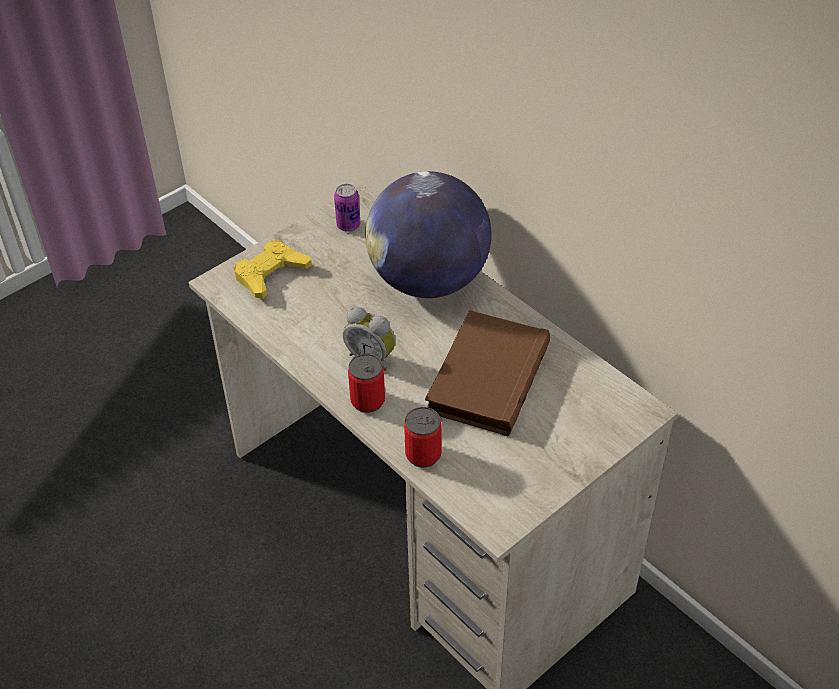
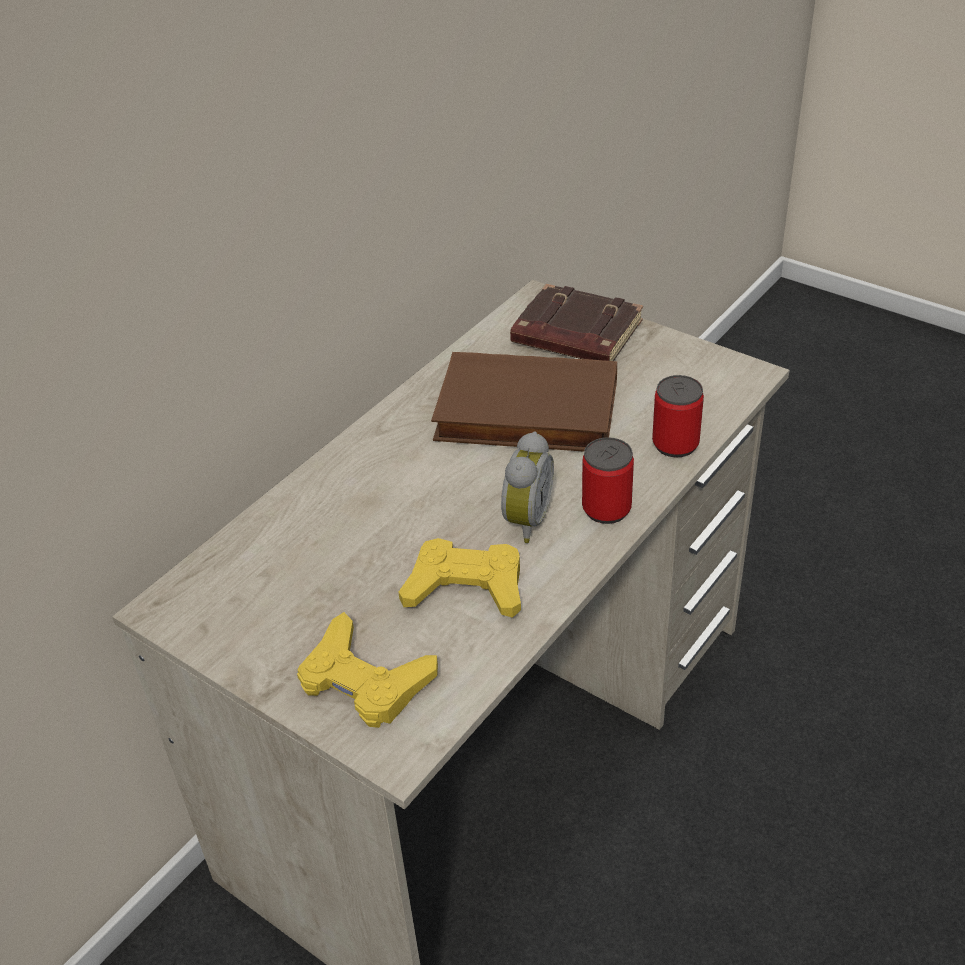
camera: 100 degrees left, 5 degrees down
(323, 322) = (466, 587): none -> yellow game controller
(348, 225) = (227, 607): can -> none
(428, 281) = (352, 493): globe -> none
(583, 424) = (574, 335): none -> brown book

